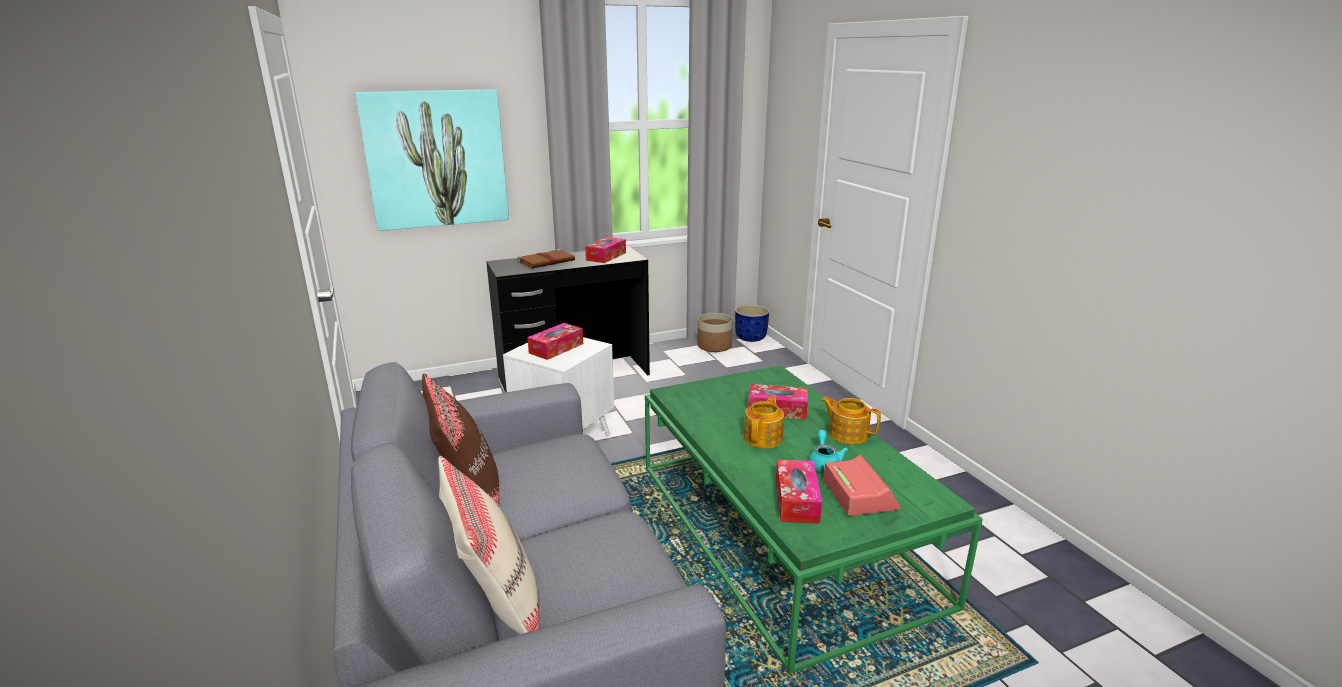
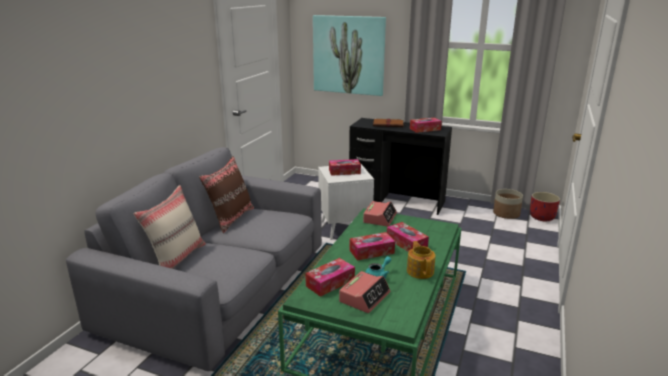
camera: 45 degrees right, 0 degrees up
(694, 393) = (380, 218): none -> alarm clock
(751, 337) = (542, 217): blue planter -> red planter
(763, 438) = (371, 252): teapot -> tissue box

